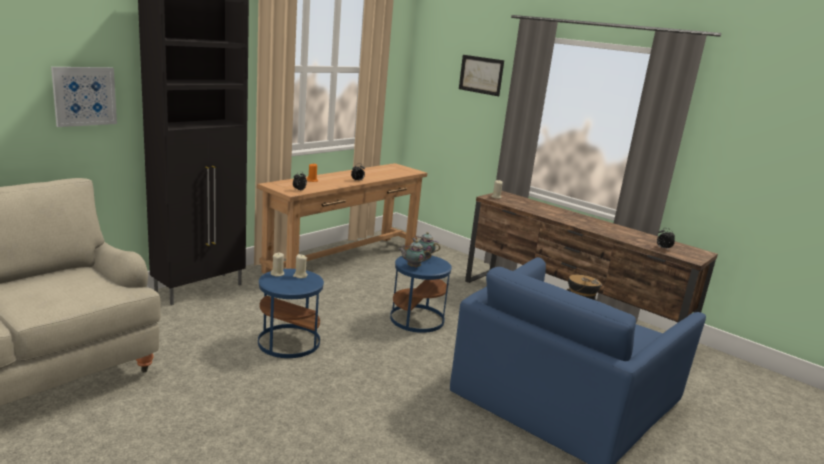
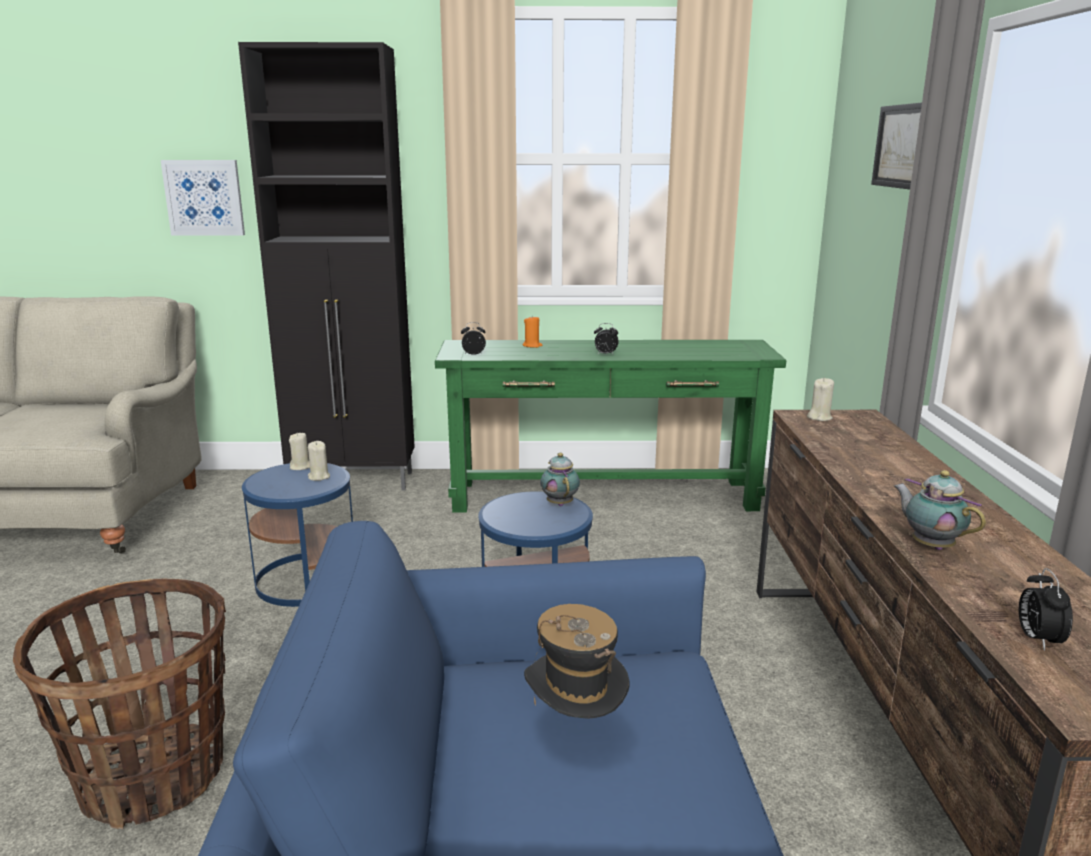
camera: 50 degrees right, 0 degrees up
(344, 260) = (603, 496): brown console table -> green console table
(398, 432) = (153, 777): none -> basket
(412, 266) = (502, 511): teapot -> teapot (930, 545)

